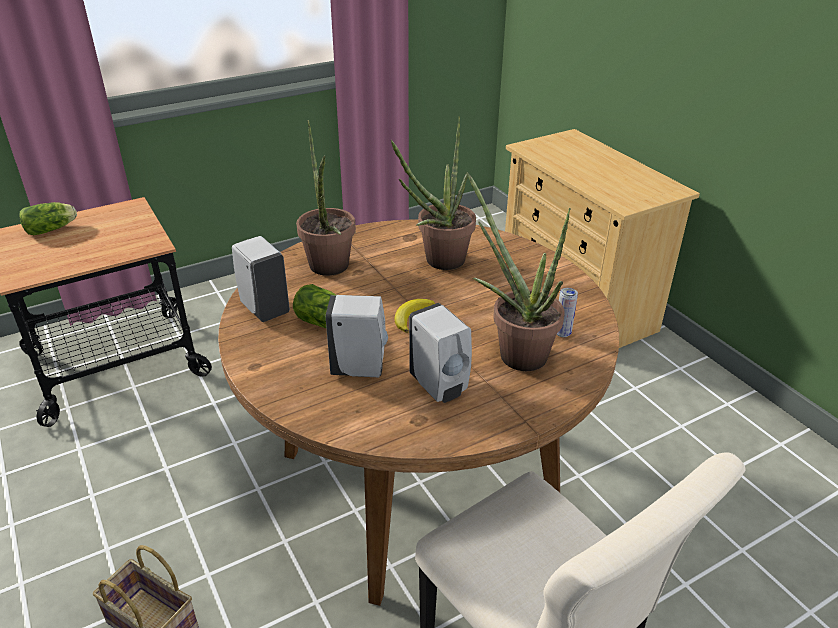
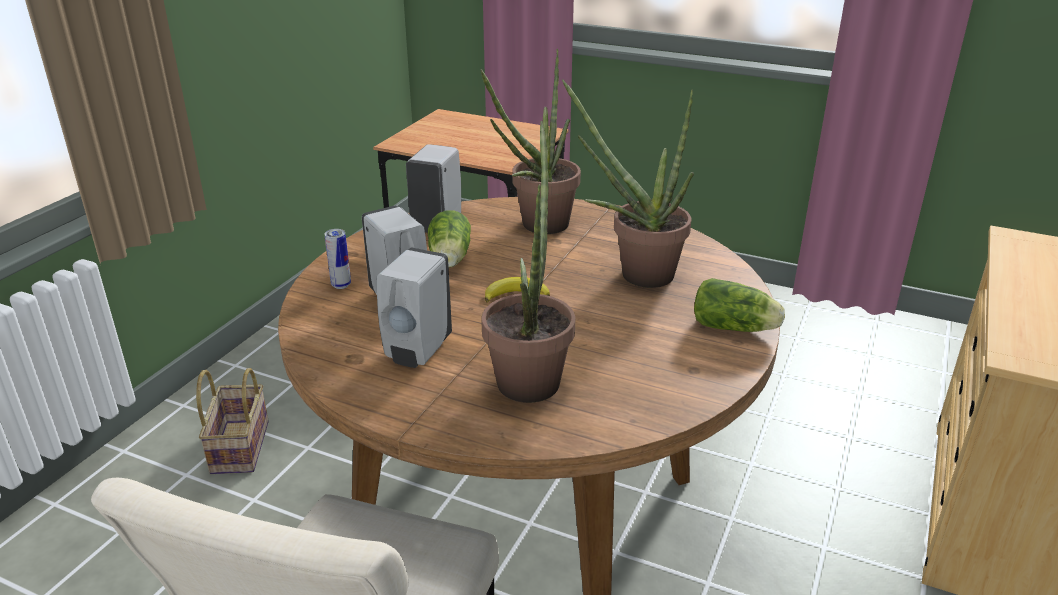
camera: 55 degrees right, 5 degrees down
(53, 229) = (472, 124): lettuce -> lettuce (736, 328)
(562, 333) = (607, 395): can -> can (341, 285)

